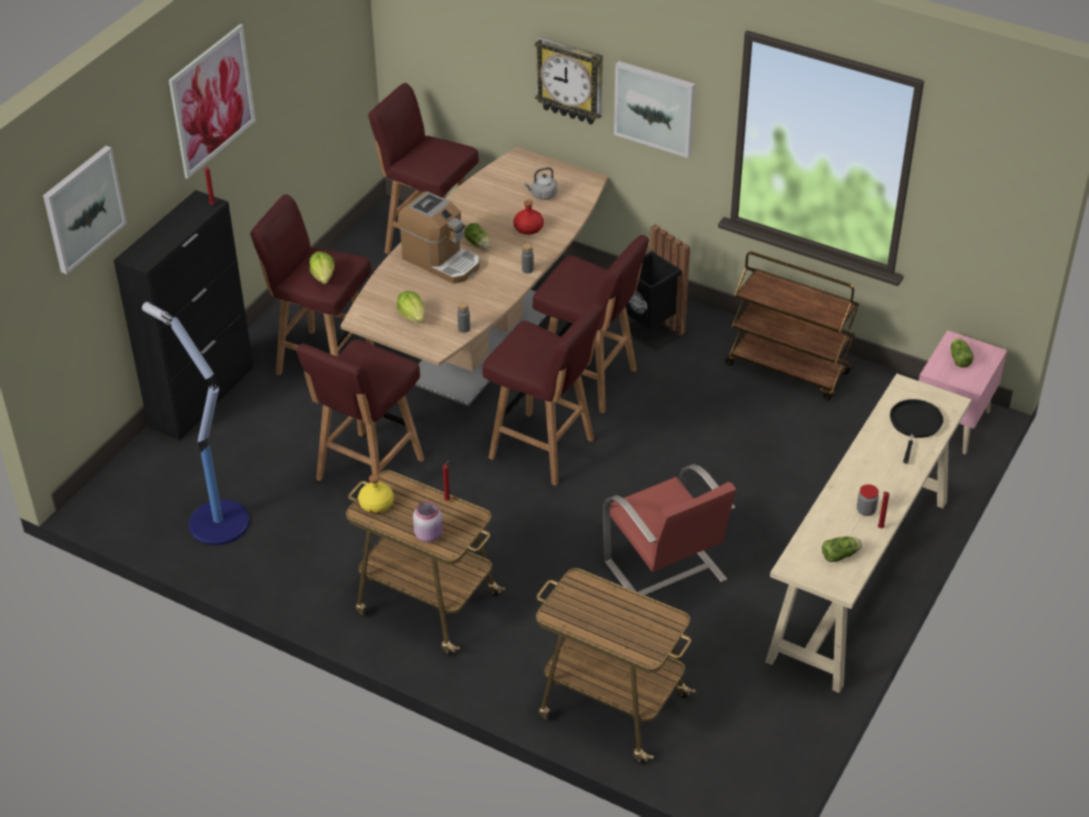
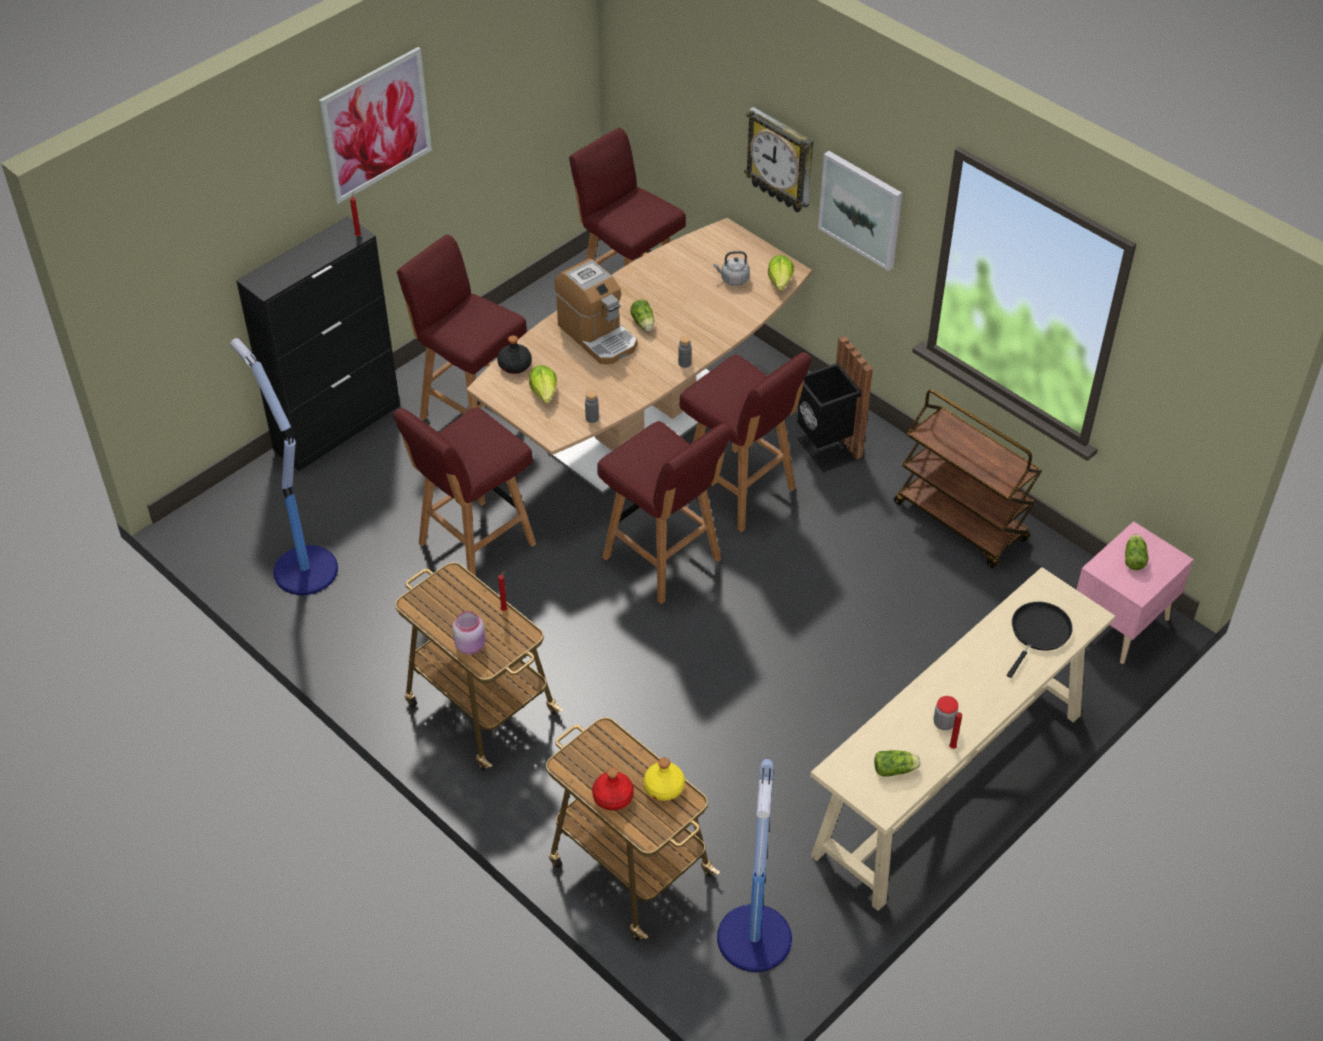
camera: 15 degrees right, 5 degrees up
(83, 208) = (200, 225): picture -> none
(323, 276) = (469, 330): lettuce -> lettuce (780, 282)
(376, 298) = (514, 365): none -> black bottle
(376, 504) = (430, 598): yellow bottle -> yellow bottle (663, 787)
(529, 228) = (704, 315): red bottle -> red bottle (613, 797)
(665, 572) = (741, 729): red chair -> none
(744, 741) = (754, 941): none -> floor lamp

